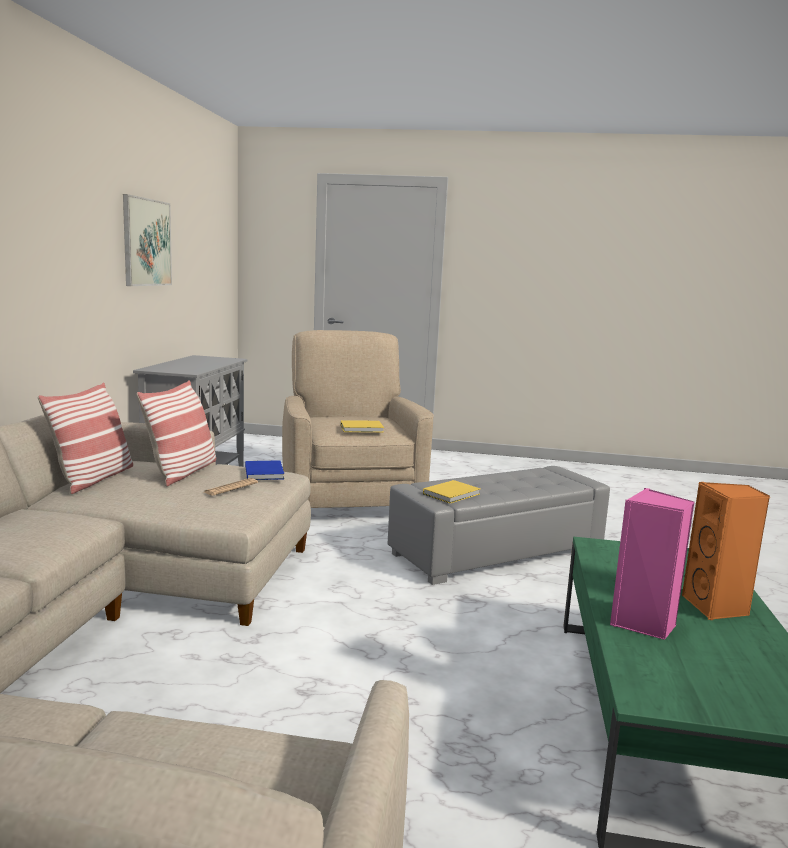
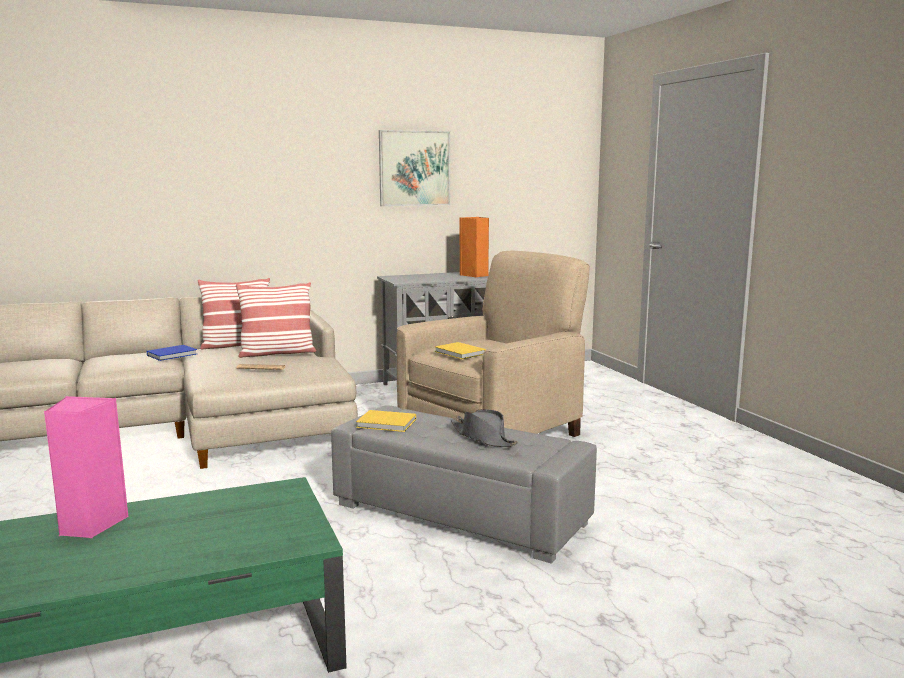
camera: 60 degrees right, 0 degrees up
(265, 472) = (320, 367): blue book -> blue book (173, 354)
(520, 480) = (483, 437): none -> grey hat
(716, 608) = (150, 553): orange speaker -> orange speaker (475, 275)

